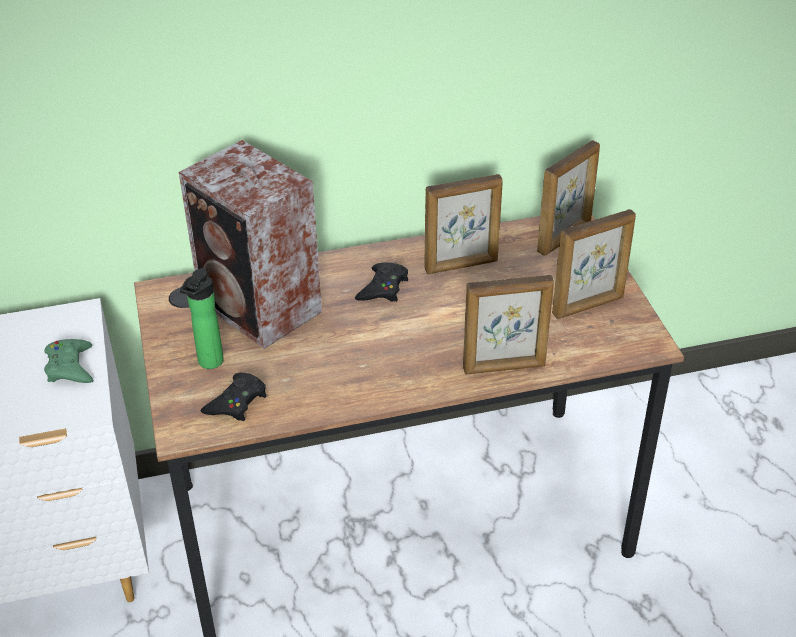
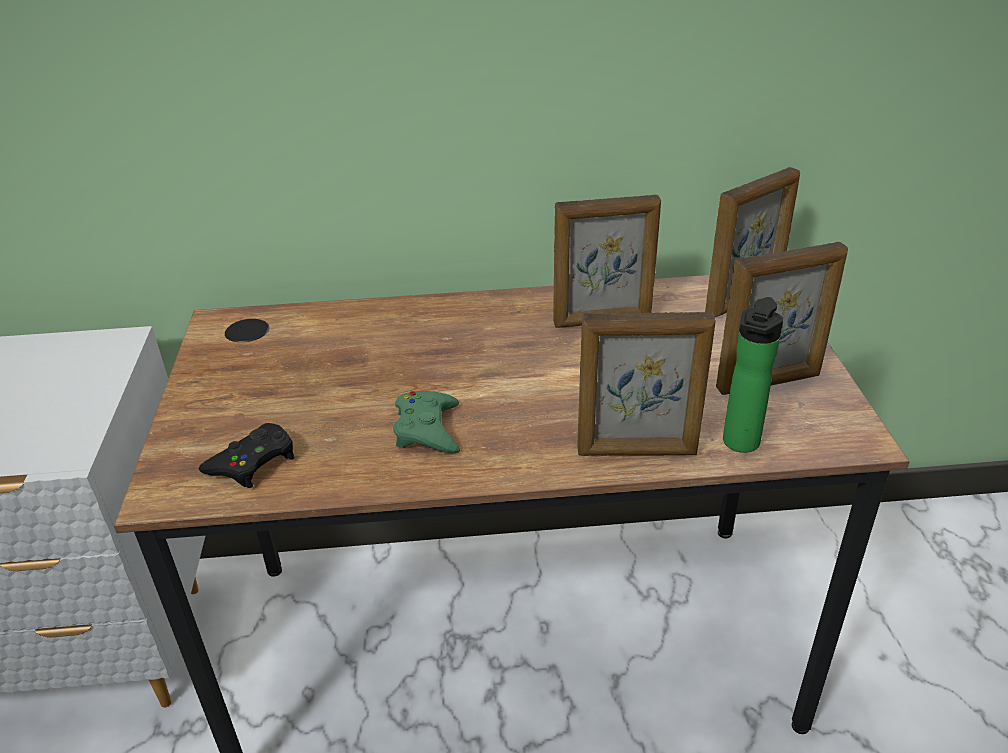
camera: 10 degrees right, 5 degrees down
(70, 367) = (74, 399): green game controller -> green game controller (428, 429)
(209, 363) = (238, 409): bottle -> bottle (739, 445)
(261, 309) = (331, 351): speaker -> none
(383, 288) = (494, 339): black game controller -> none

